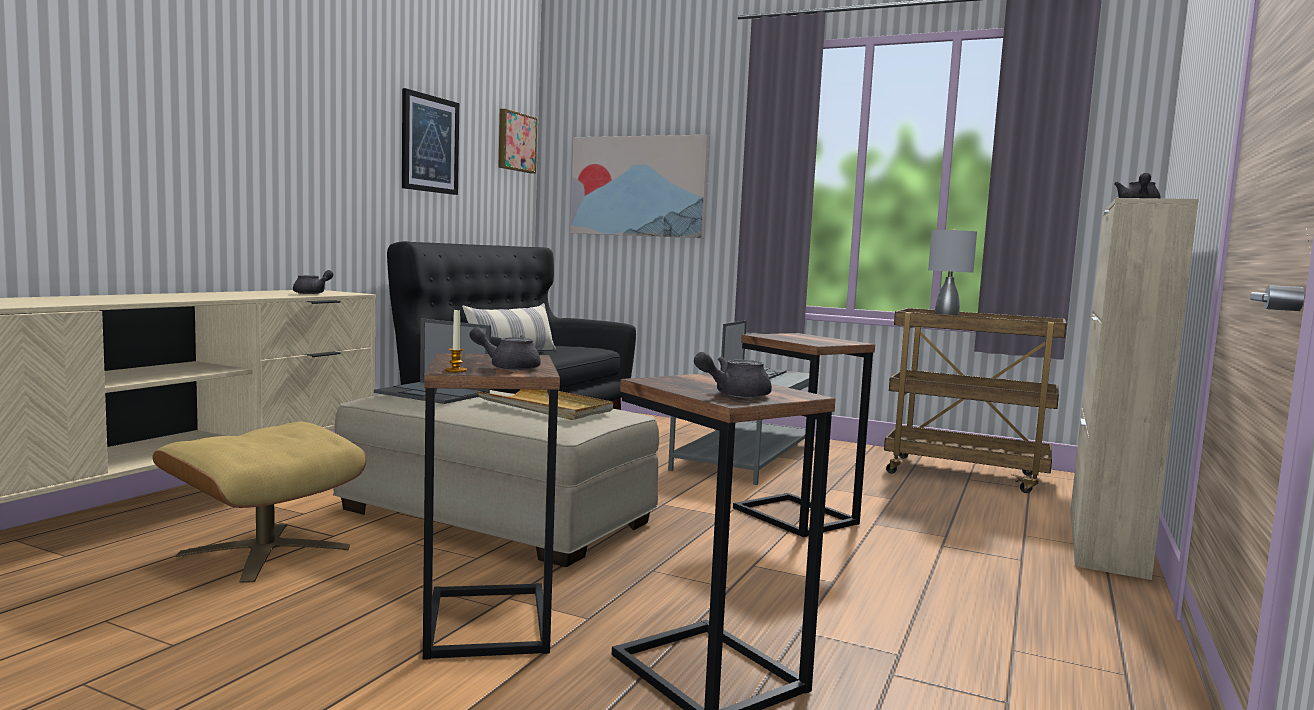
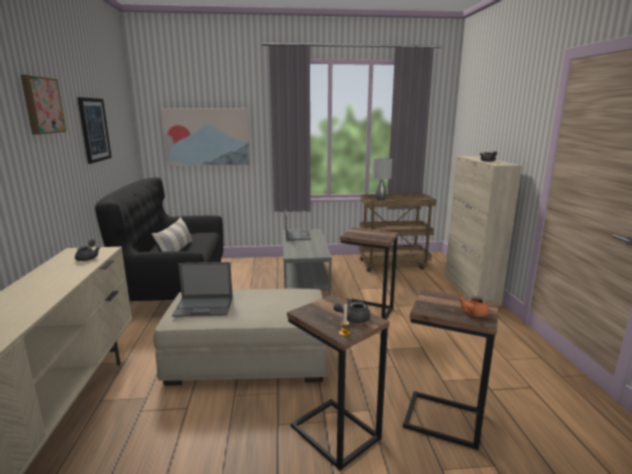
camera: 30 degrees left, 10 degrees up
(265, 551) = (166, 437): beige ottoman -> none
(515, 142) = (125, 114): picture -> picture (41, 105)
(546, 407) = (277, 301): beige tray -> none
(734, 395) = (473, 314): grey teapot -> orange teapot

